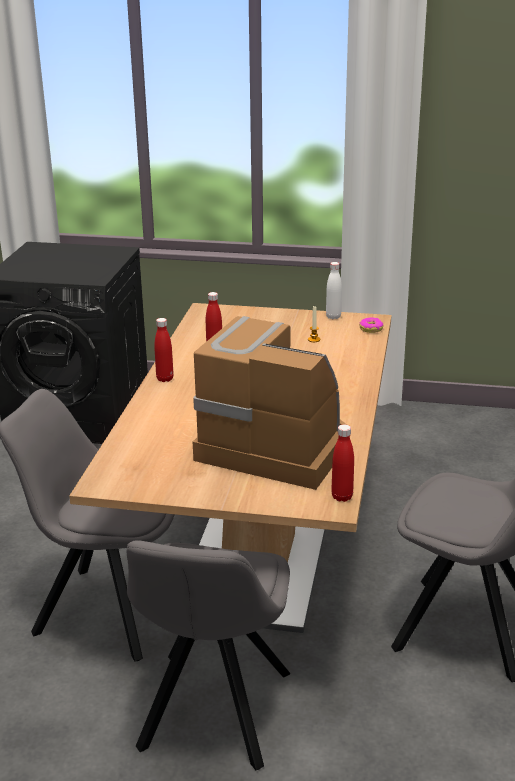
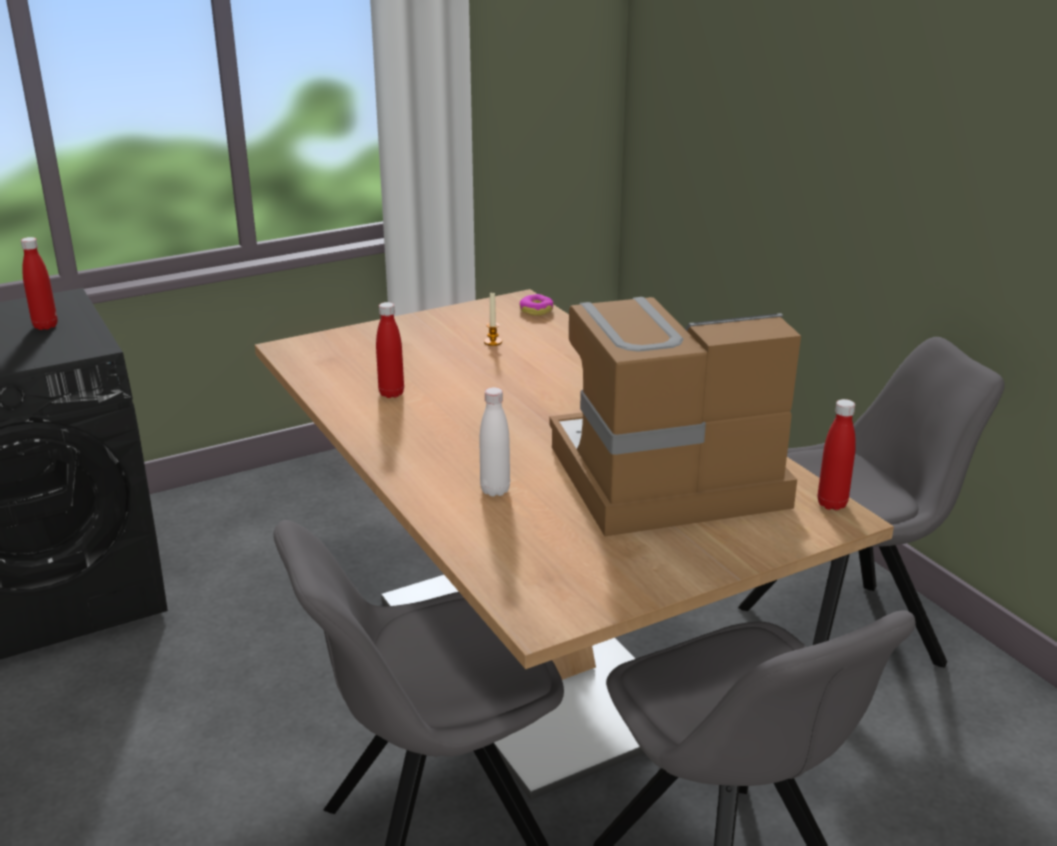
camera: 40 degrees left, 0 degrees up
(165, 379) = (387, 451): red bottle -> red bottle (45, 326)
(333, 317) = (469, 309): white bottle -> white bottle (495, 490)

